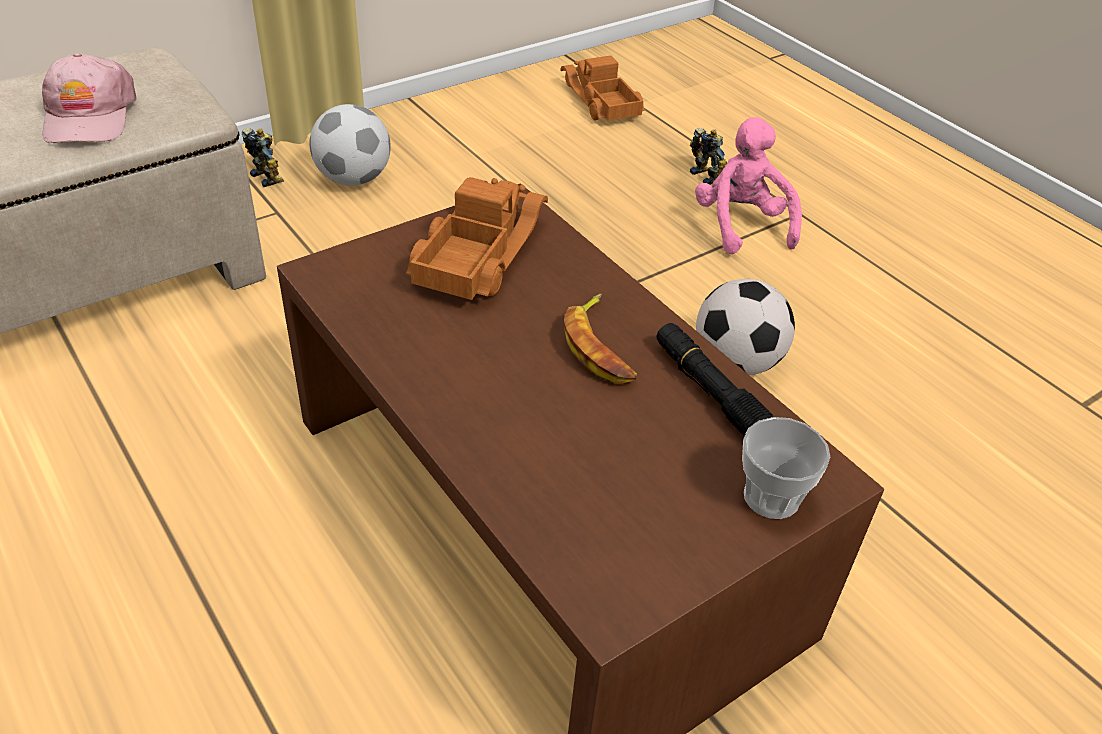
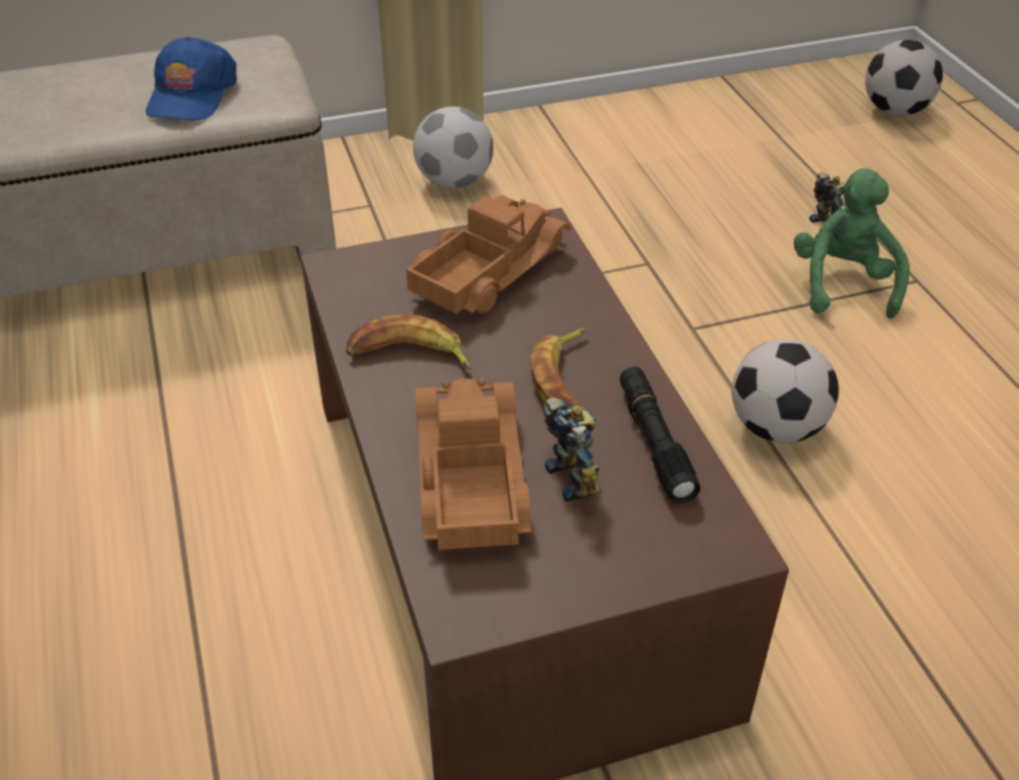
camera: 20 degrees right, 0 degrees up
(89, 116) = (191, 95): pink cap -> blue cap
(269, 176) = (375, 169): toy robot -> toy robot (576, 476)
(436, 349) = (409, 355): none -> banana
(600, 101) = (739, 130): toy truck -> toy truck (467, 477)
(723, 70) = (895, 111): none -> football
(741, 225) = (843, 284): pink plush toy -> green plush toy
(771, 497) = (666, 552): cup -> none

